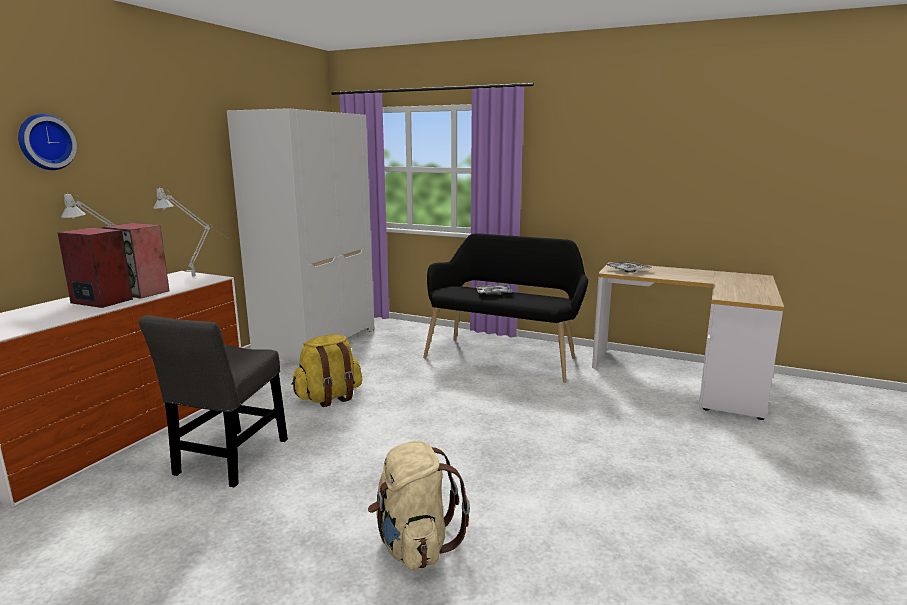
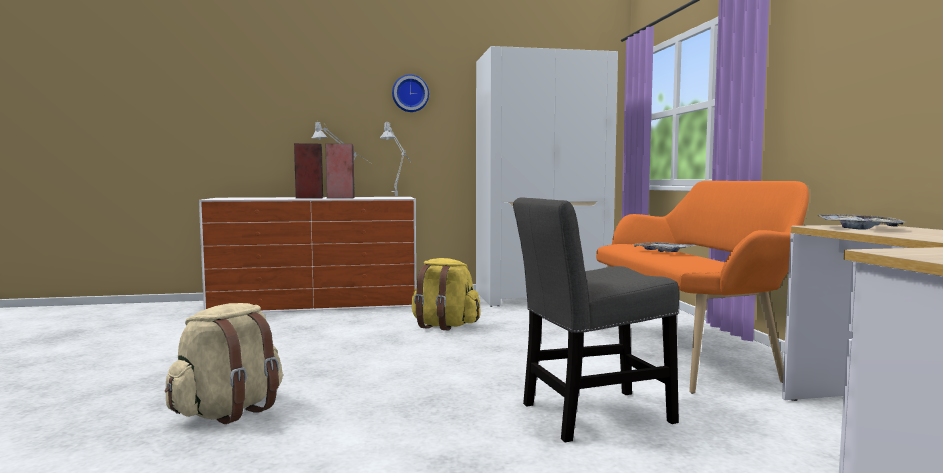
camera: 55 degrees right, 10 degrees down
(45, 142) = (314, 86): wall clock -> wall clock (410, 93)
(229, 460) = (304, 332): grey chair -> grey chair (590, 415)
(504, 357) = (685, 352): black bench -> orange bench

